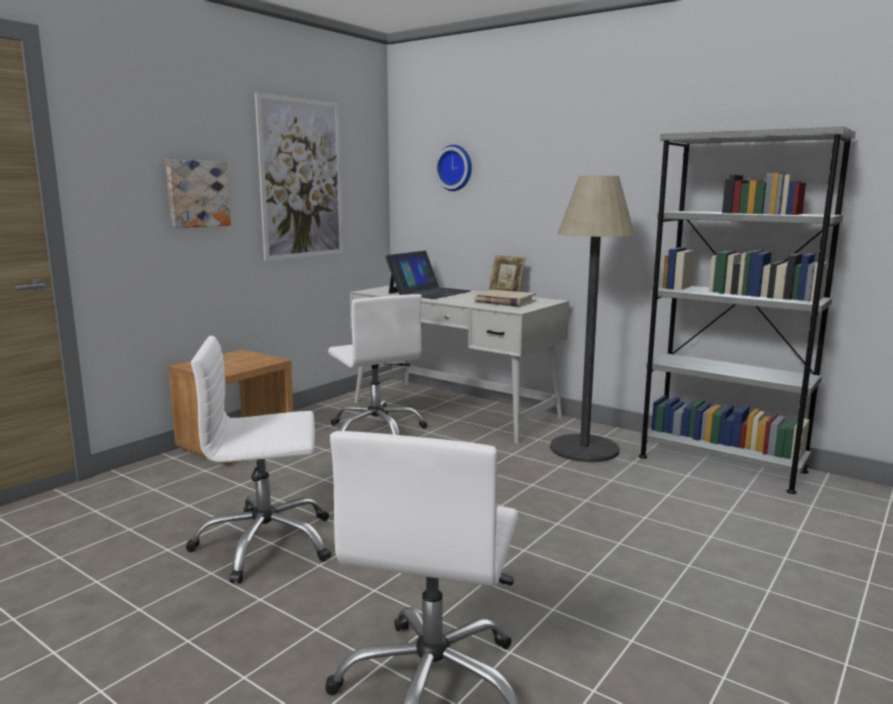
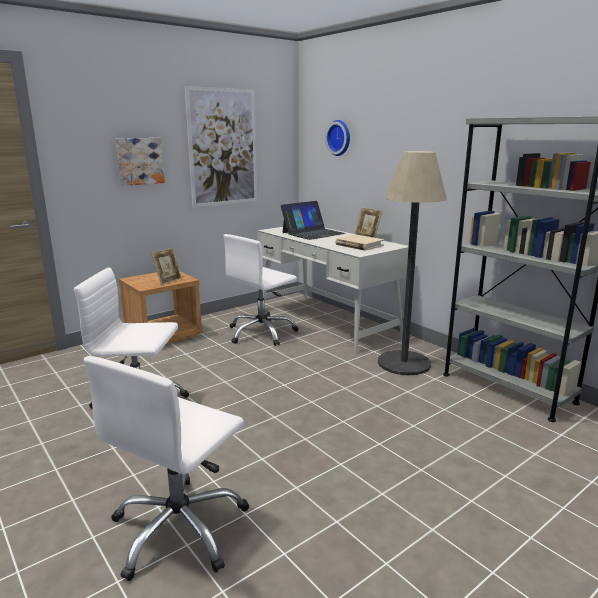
camera: 15 degrees right, 5 degrees up
(247, 364) = (168, 281): none -> picture frame
(377, 431) = (261, 333): white office chair -> white office chair turned 60 degrees clockwise

